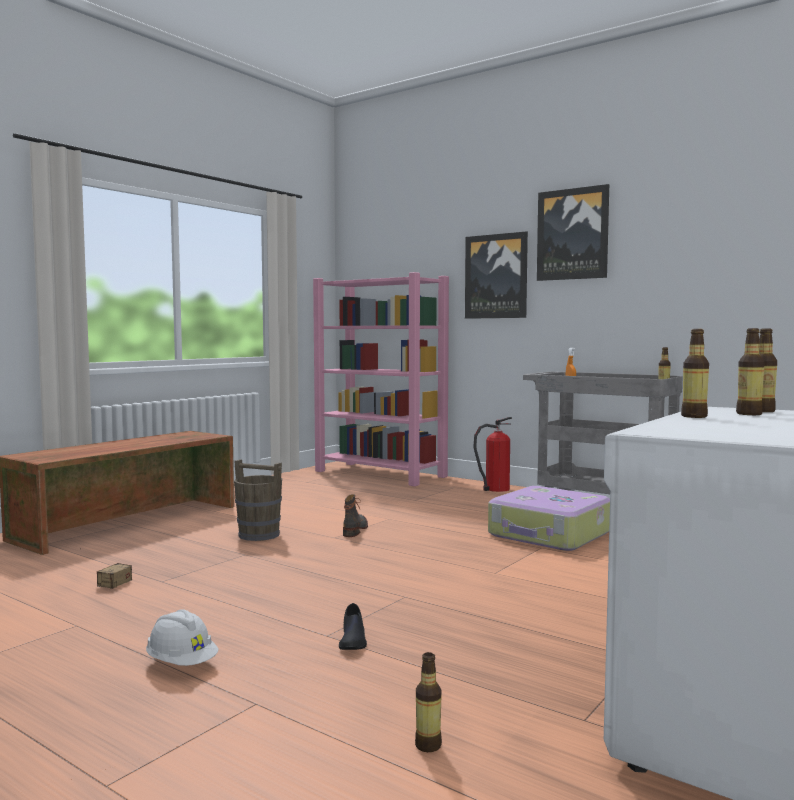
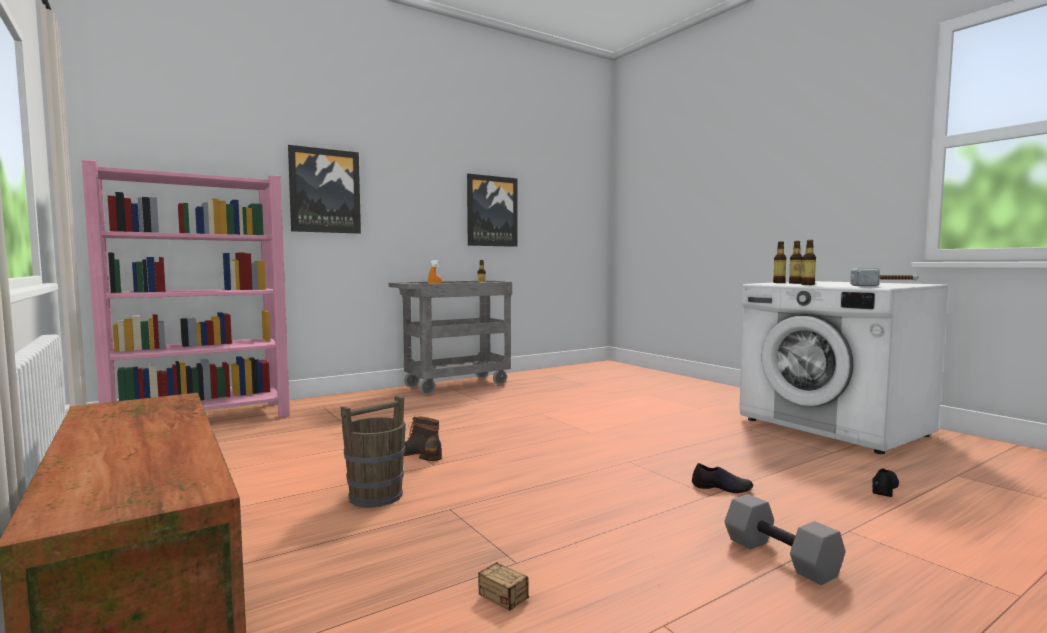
camera: 70 degrees left, 0 degrees up
(182, 664) = (778, 557): white hard hat -> grey dumbbell
(428, 745) = (884, 488): bottle -> black shoe
(495, 489) = (356, 398): fire extinguisher -> none
(549, 534) = (510, 406): suitcase -> none
(572, 234) = (399, 163): picture -> picture (492, 211)
(701, 432) = (884, 286): none -> hammer

